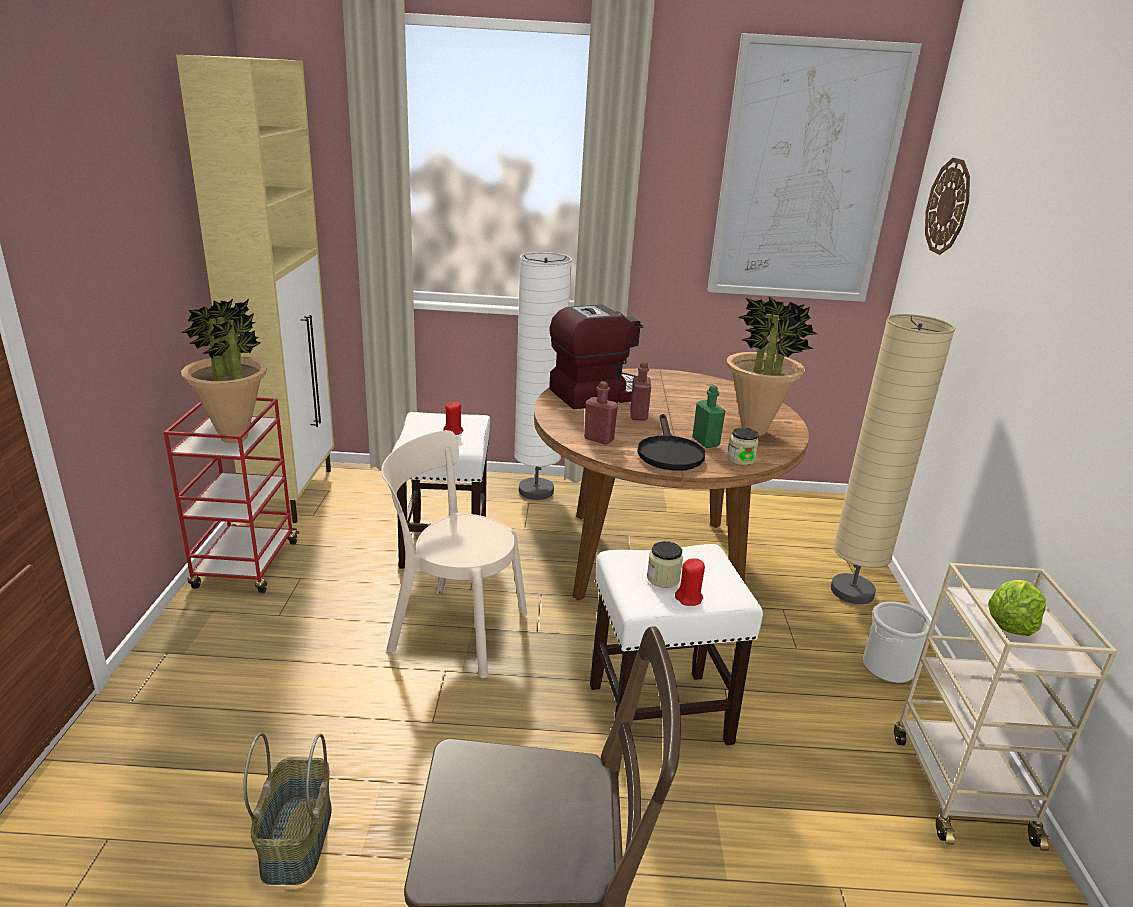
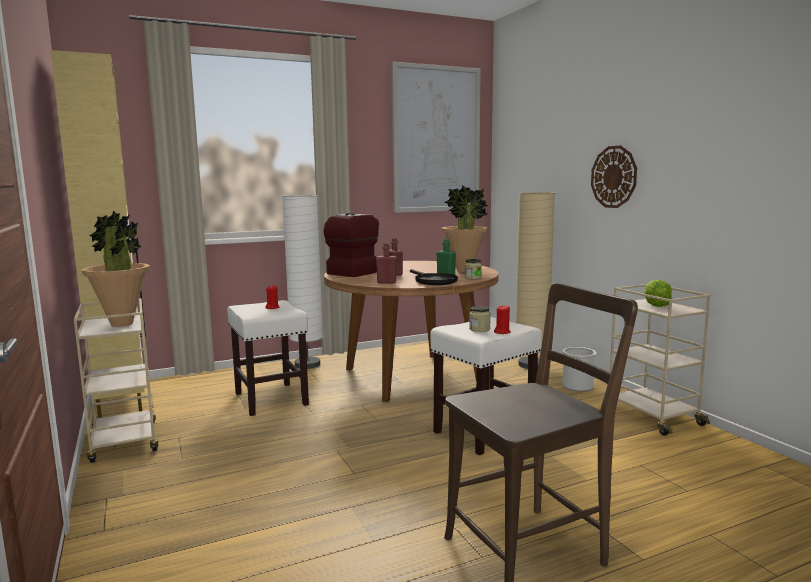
camera: 25 degrees left, 15 degrees down
(246, 566) = (125, 442): red cart -> beige cart
(296, 839) = (320, 549): basket -> none
(453, 629) = (320, 432): beige chair -> none
(948, 206) = (518, 144): wall clock -> wall clock (614, 177)

